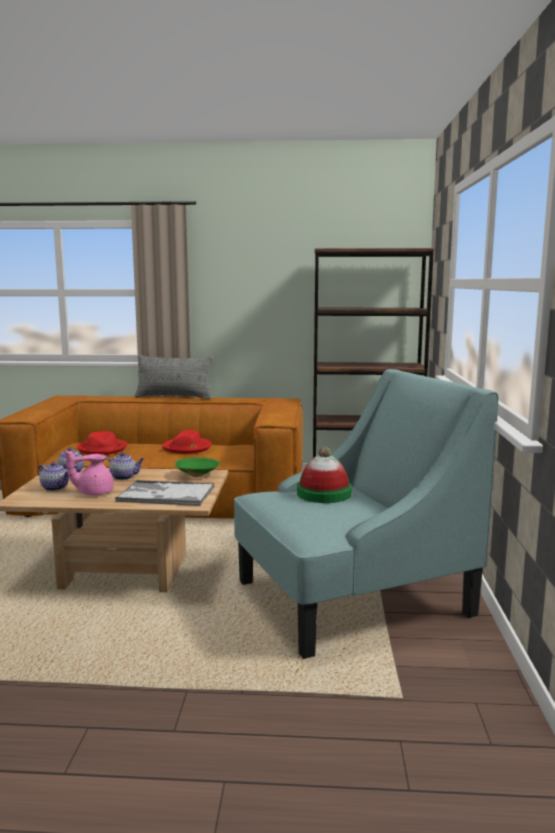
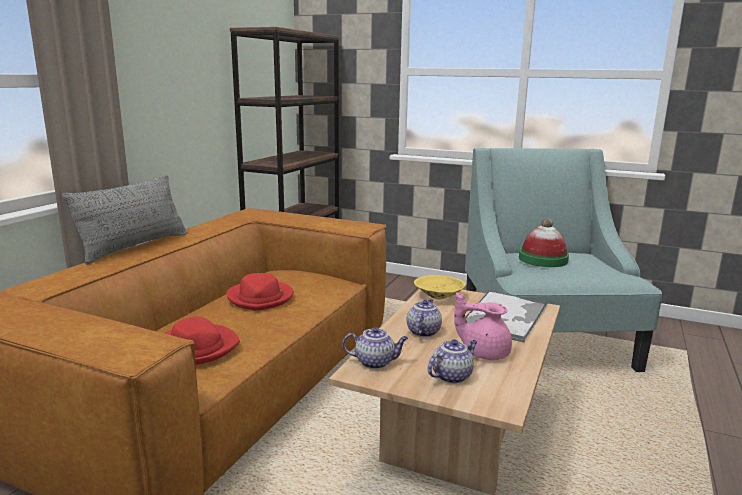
camera: 70 degrees left, 5 degrees up
(93, 492) = (484, 352): pink teapot -> pink teapot turned 105 degrees clockwise
(198, 475) = (438, 296): green bowl -> yellow bowl

